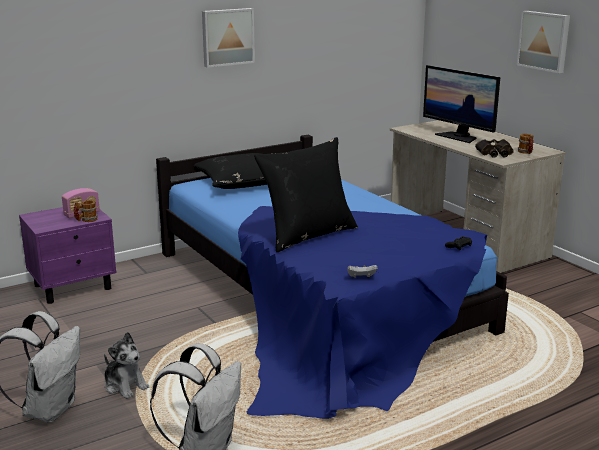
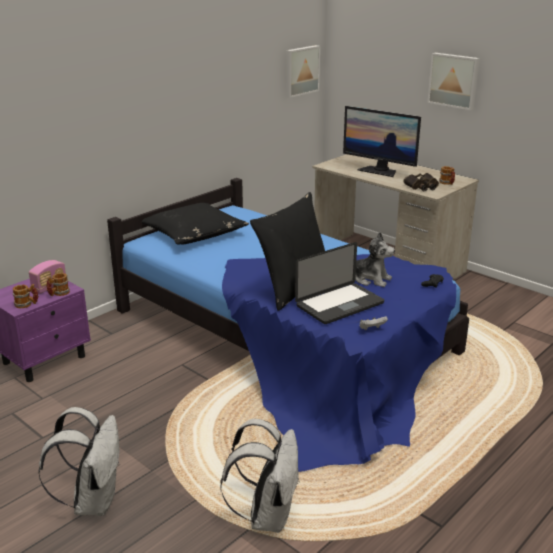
camera: 15 degrees left, 5 degrees up
(52, 226) = (27, 304): none -> mug
(125, 385) = (156, 461): plush toy -> plush toy (371, 279)
(227, 37) = (164, 91): picture -> picture (301, 70)
(343, 253) = (339, 304): none -> laptop

